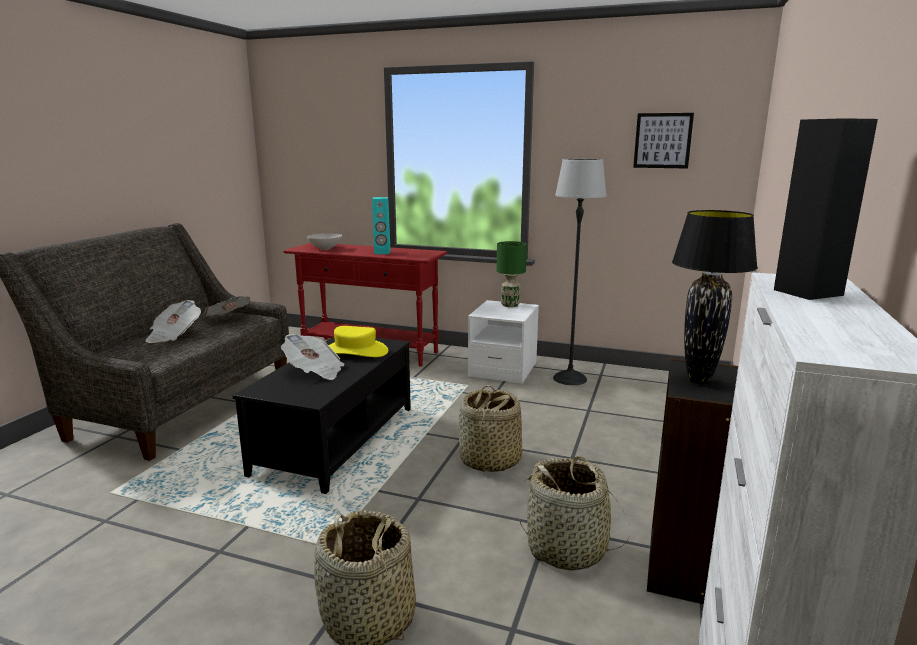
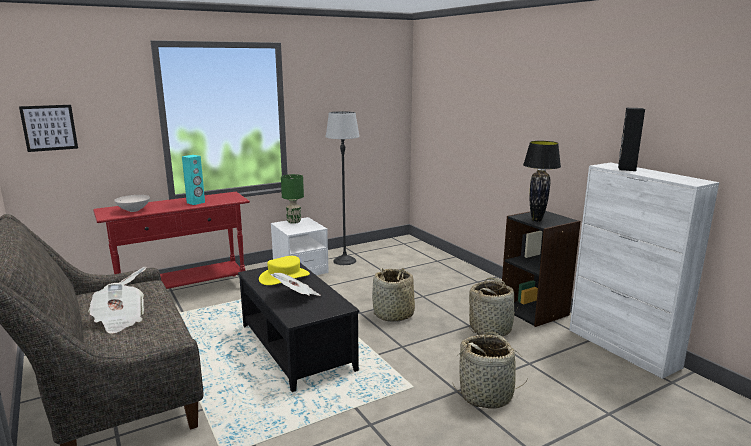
camera: 50 degrees left, 0 degrees up
(662, 140) = (364, 96): picture -> picture (49, 128)

